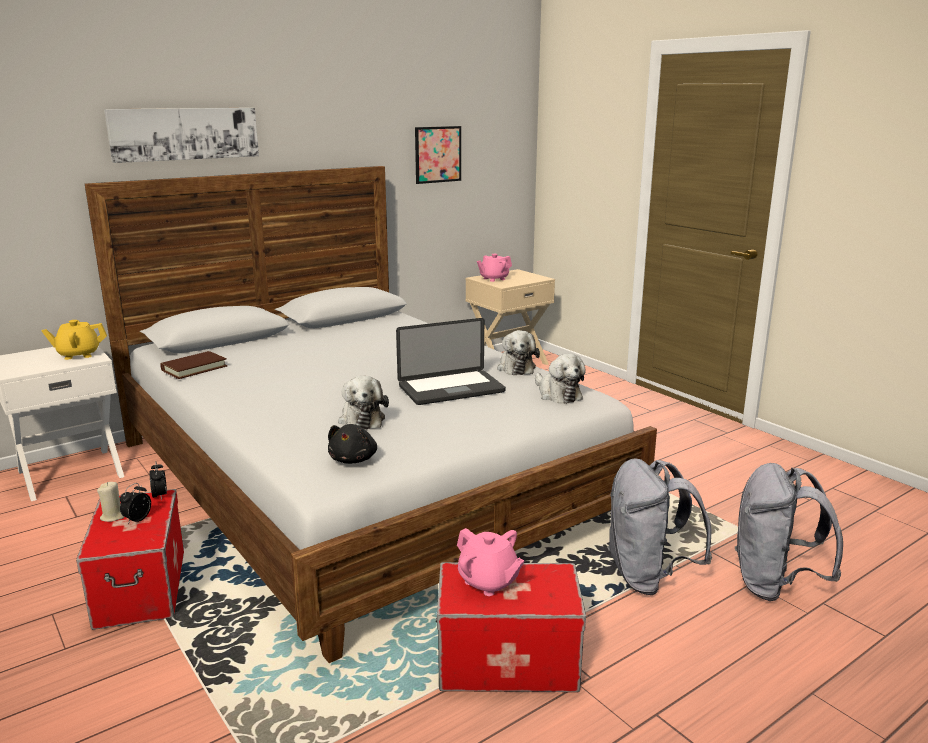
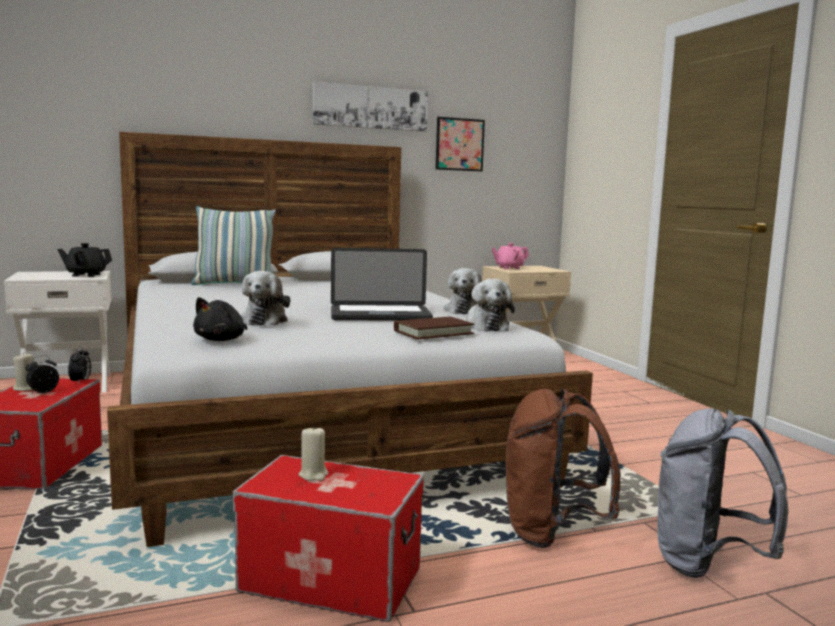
camera: 15 degrees right, 10 degrees down
(78, 354) = (86, 275): yellow teapot -> black teapot
(185, 133) = (215, 100): picture -> picture (370, 108)
(194, 368) = (168, 289): brown book -> brown book (433, 332)
(251, 347) = (234, 284): none -> pillow
(488, 582) = (313, 475): pink teapot -> beige candle
(648, 577) = (551, 533): grey backpack -> brown backpack

